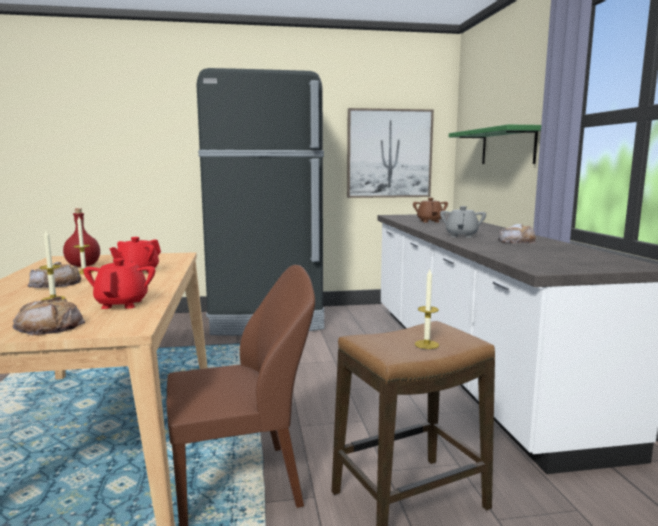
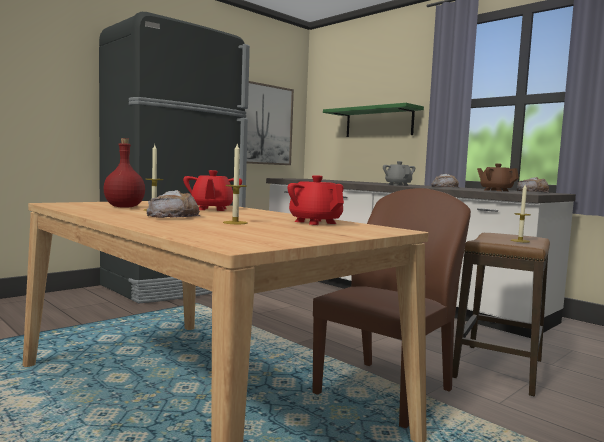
camera: 35 degrees left, 5 degrees down
(50, 326) = (332, 233): bread -> bread (532, 192)
(429, 221) = (329, 180): brown teapot -> brown teapot (496, 190)

